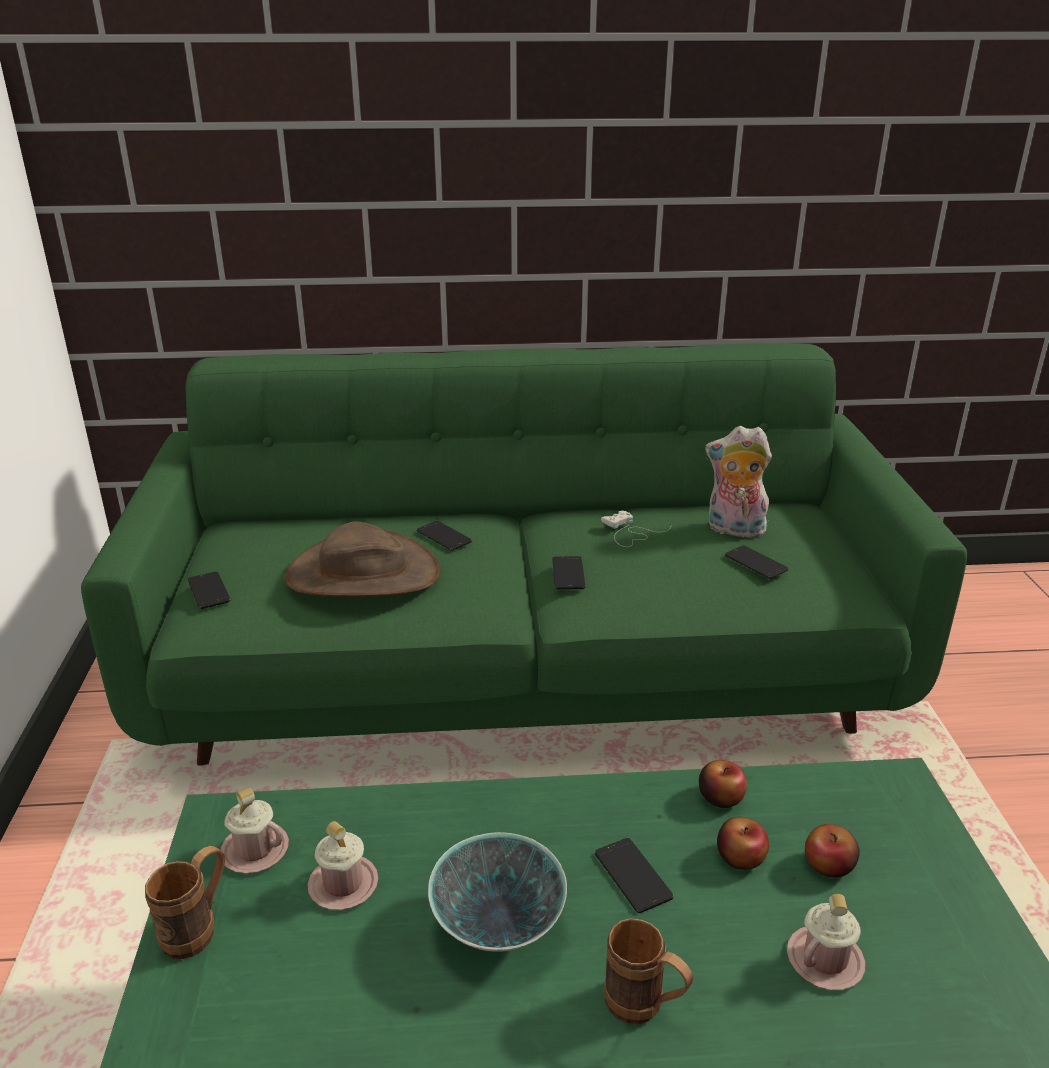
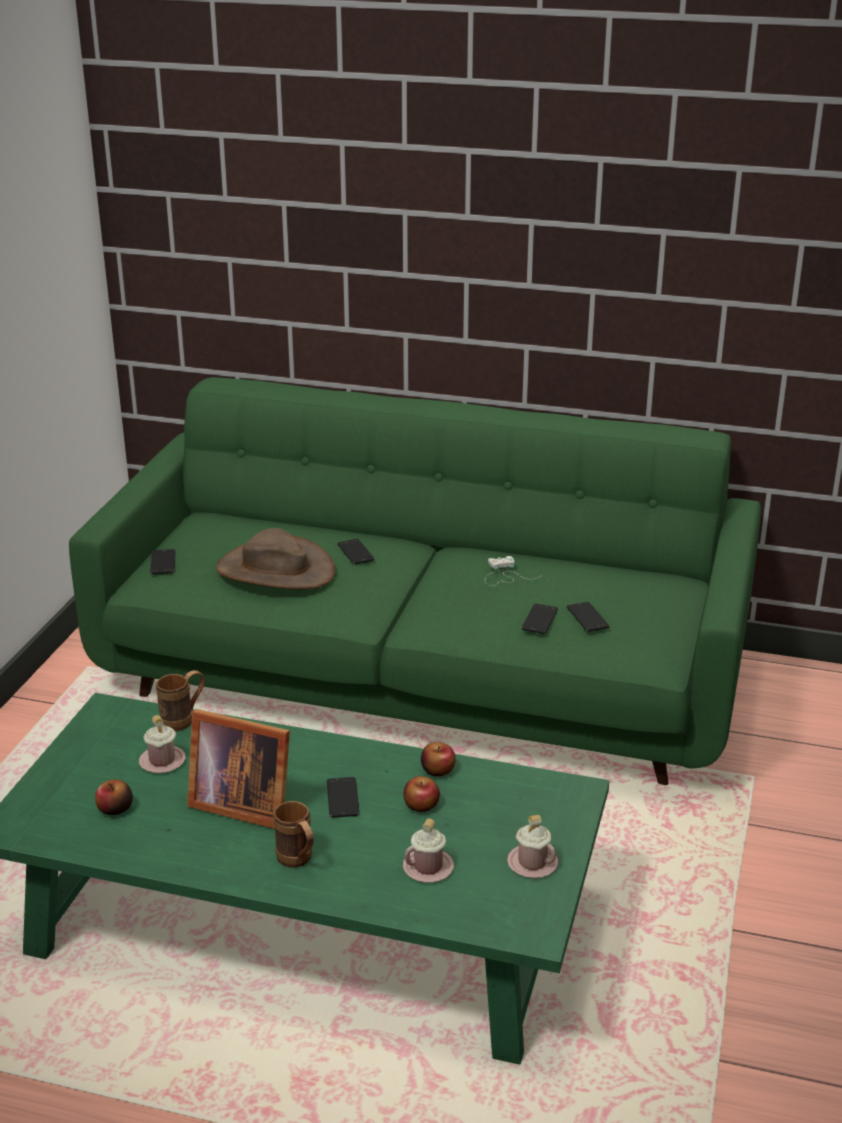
camera: 20 degrees right, 0 degrees up
(199, 928) = (69, 763): brown mug -> brown mug (184, 720)
(255, 850) = (120, 731): pink mug -> pink mug (532, 863)
(498, 926) = (240, 803): bowl -> picture frame
(568, 573) = (432, 598): phone -> phone (539, 619)
(733, 530) = (596, 589): plush toy -> none
(829, 865) = (477, 823): apple -> apple (115, 809)

